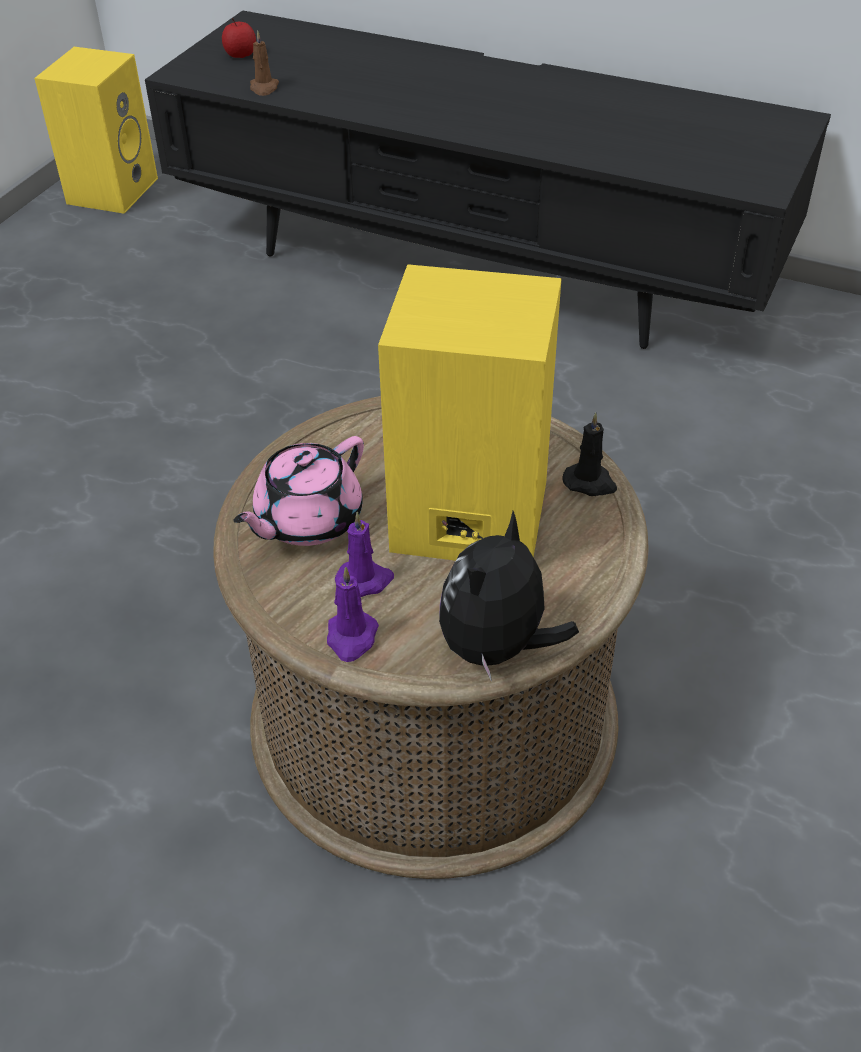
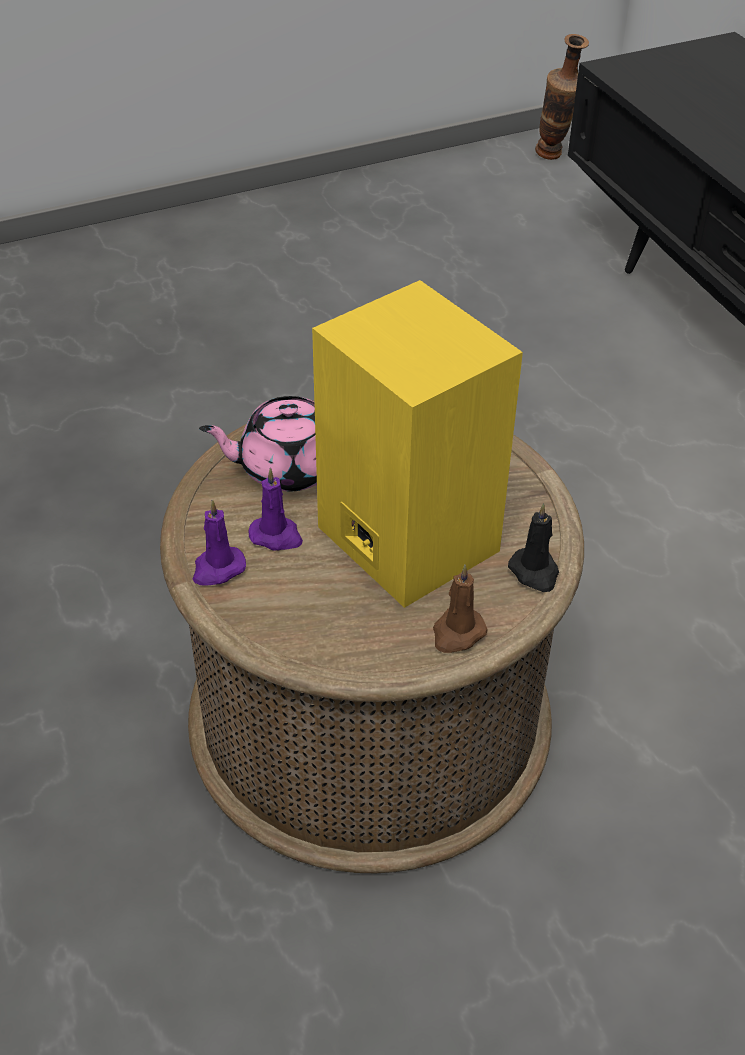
camera: 40 degrees right, 0 degrees up
(112, 189) = (554, 158): yellow speaker -> vase
(240, 55) = (685, 71): apple -> none
(264, 88) = (670, 109): brown candle -> brown candle (457, 633)
(497, 648) = (307, 646): plush toy -> none

